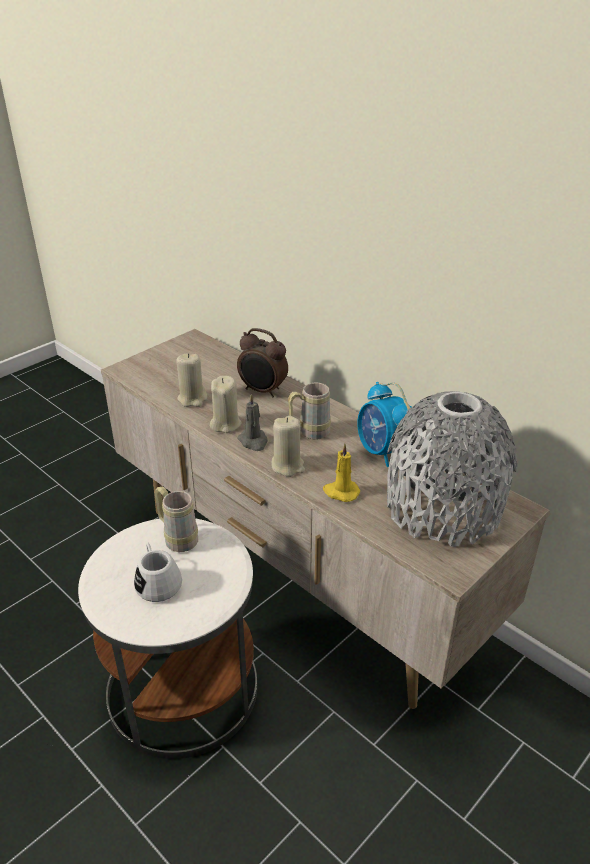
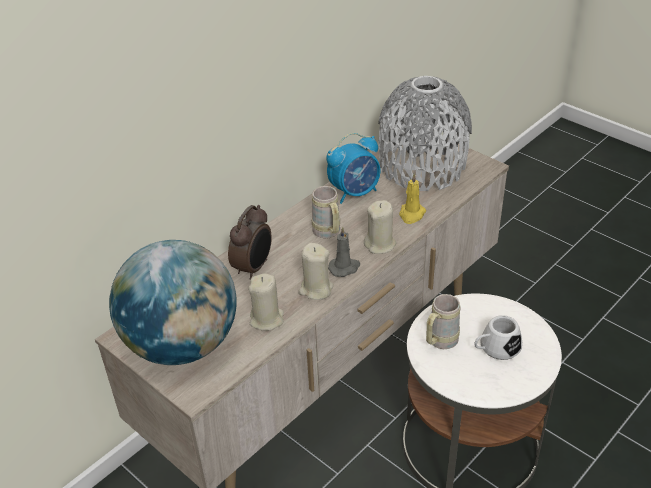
camera: 90 degrees left, 5 degrees up
(175, 362) = (182, 345): none -> globe

